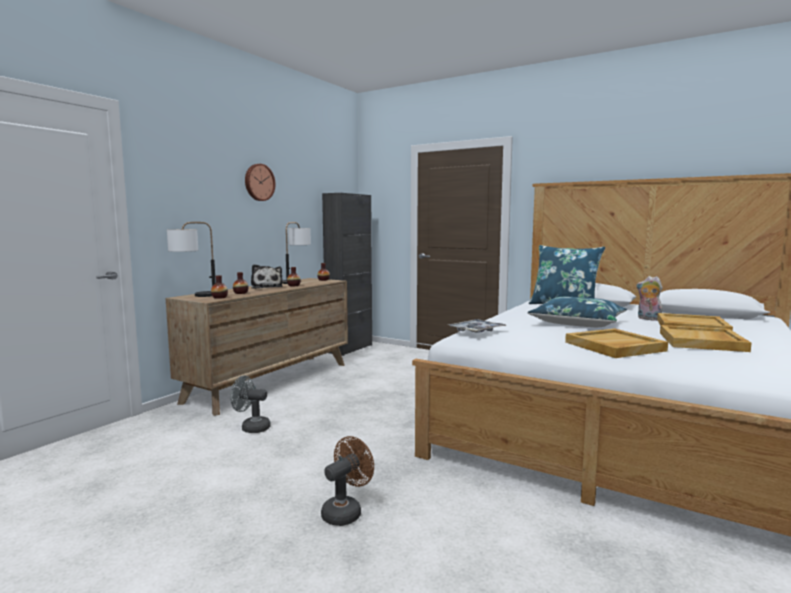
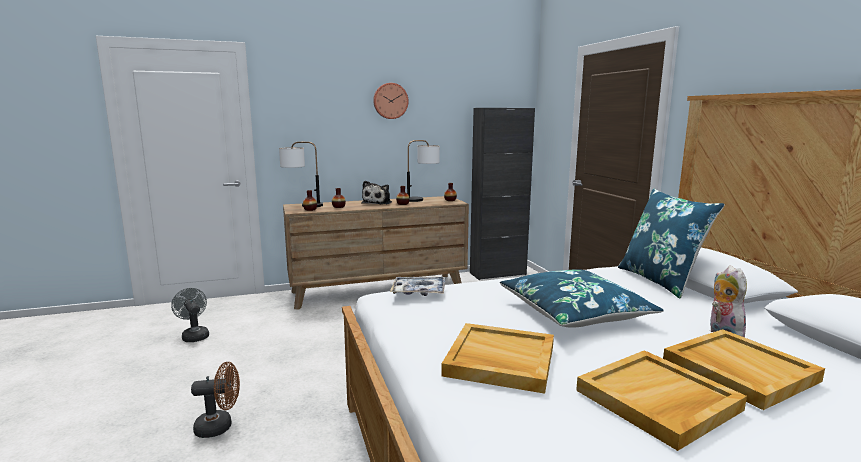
camera: 40 degrees right, 5 degrees up
(251, 428) = (296, 328): grey fan -> grey fan (194, 335)

